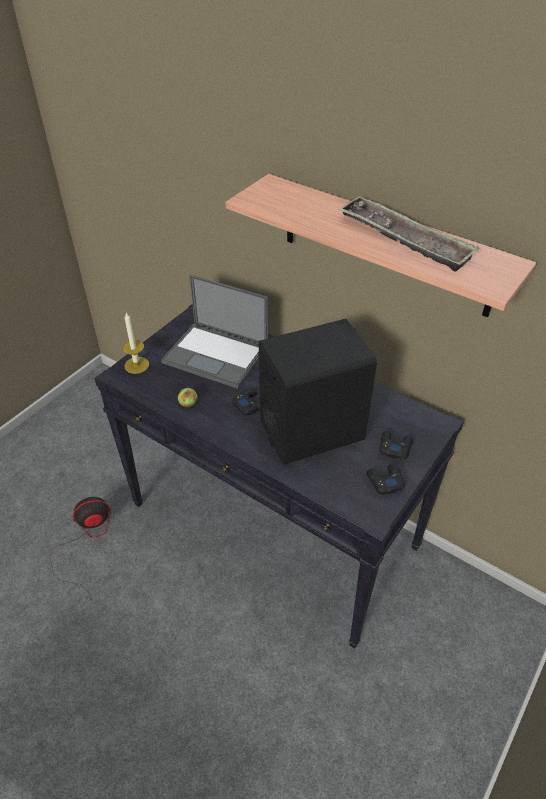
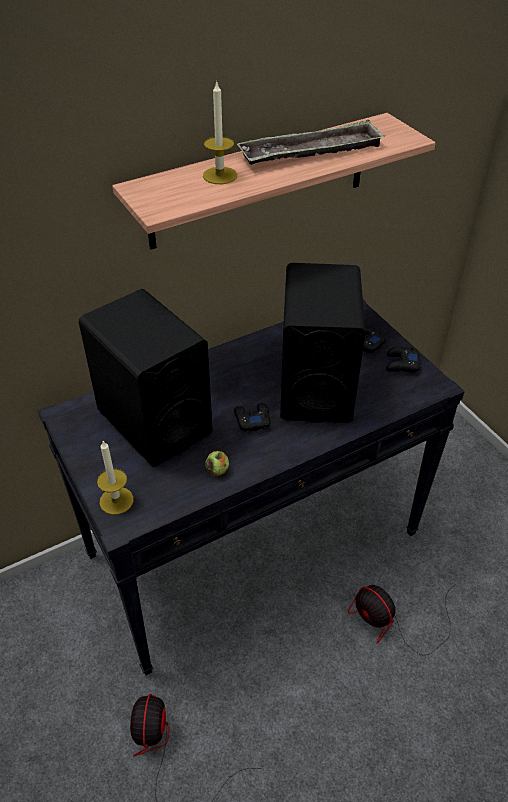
camera: 65 degrees left, 0 degrees up
(217, 355) = (154, 422): laptop -> black speaker
(250, 658) = (394, 622): none -> fan
(321, 209) = (220, 175): none -> candle

